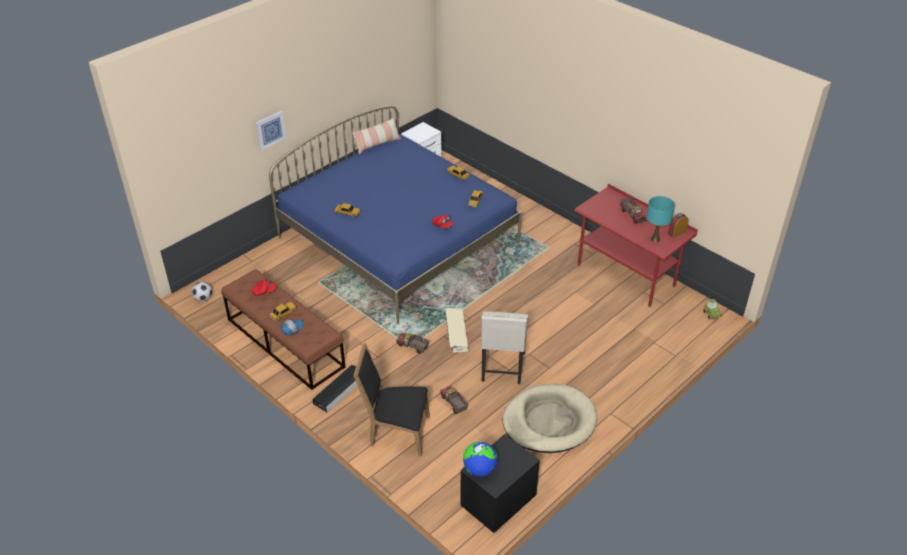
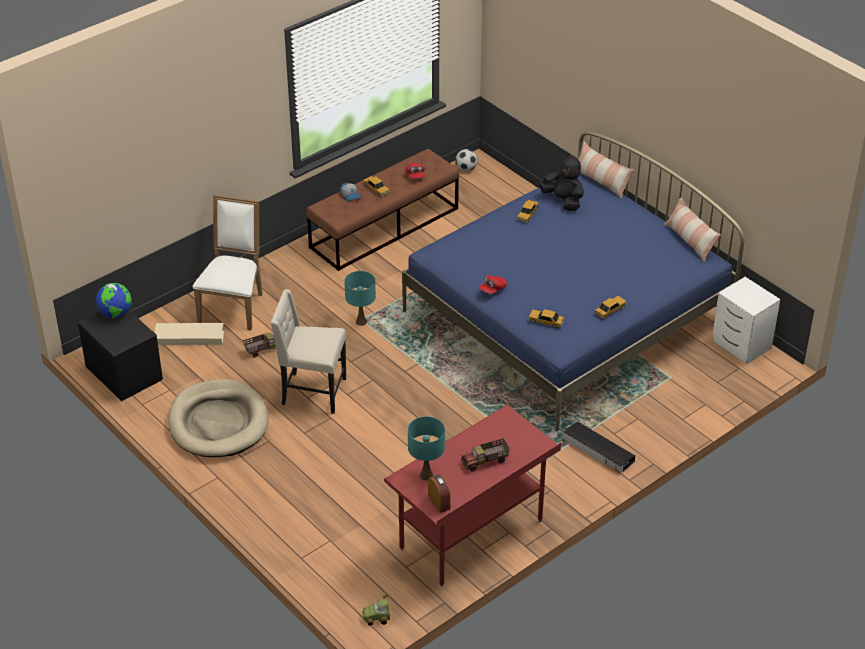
camera: 95 degrees right, 0 degrees up
(270, 130) = (599, 94): picture -> none
(304, 181) = (601, 181): none -> pillow
(330, 196) = (563, 200): none -> black plush toy
(340, 390) = (303, 267): black storage box -> black storage box (598, 451)
(396, 432) = (234, 305): black chair -> white chair
(412, 347) = (361, 322): toy truck -> turquoise table lamp
(456, 333) = (379, 358): beige storage box -> beige storage box (189, 337)

